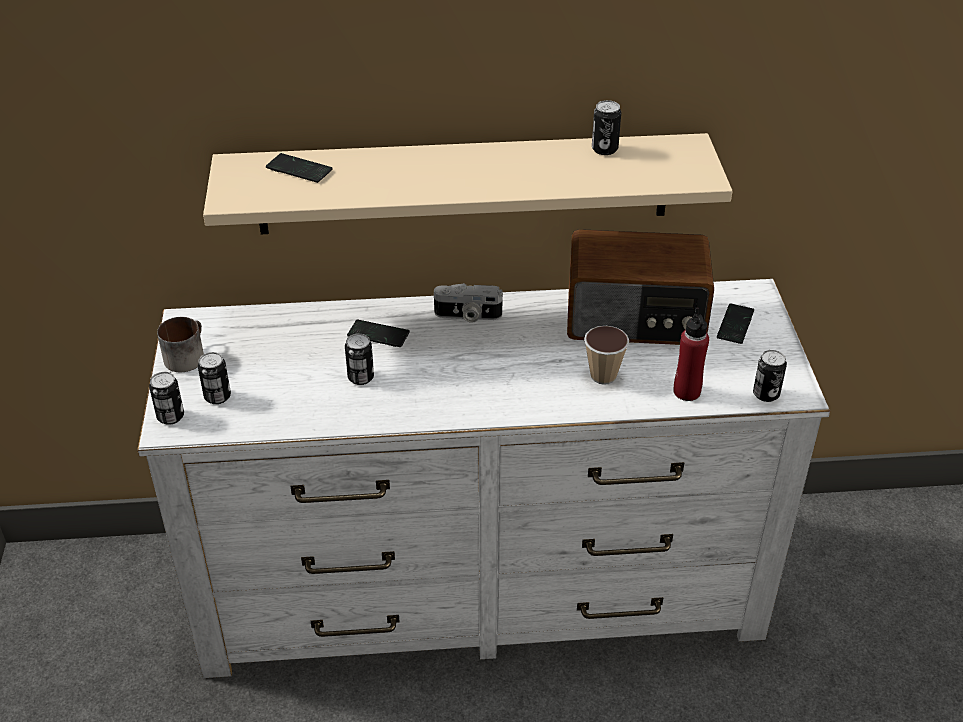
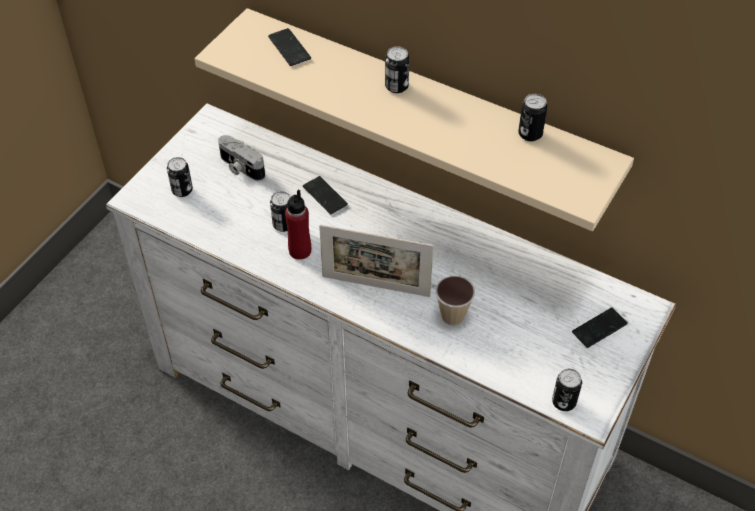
camera: 35 degrees right, 10 degrees up
(170, 416) = (142, 190): can -> can (396, 86)
(186, 355) = (189, 147): mug -> none
(467, 316) = (400, 212): camera -> camera (240, 167)
(507, 386) = (376, 286): none -> picture frame
(636, 318) = (524, 281): radio -> none
(686, 392) = (503, 364): red bottle -> red bottle (300, 250)

